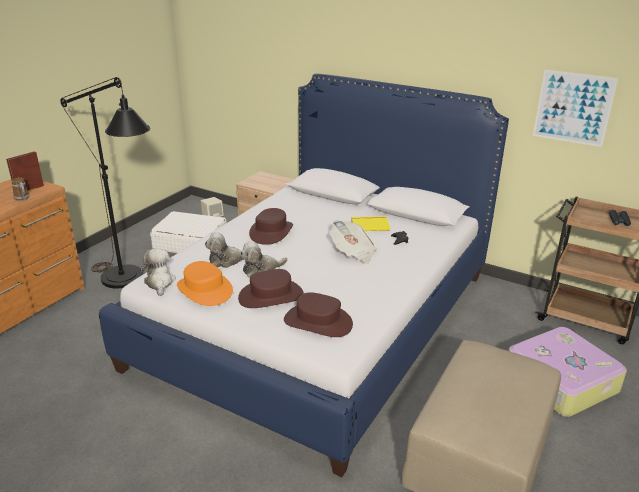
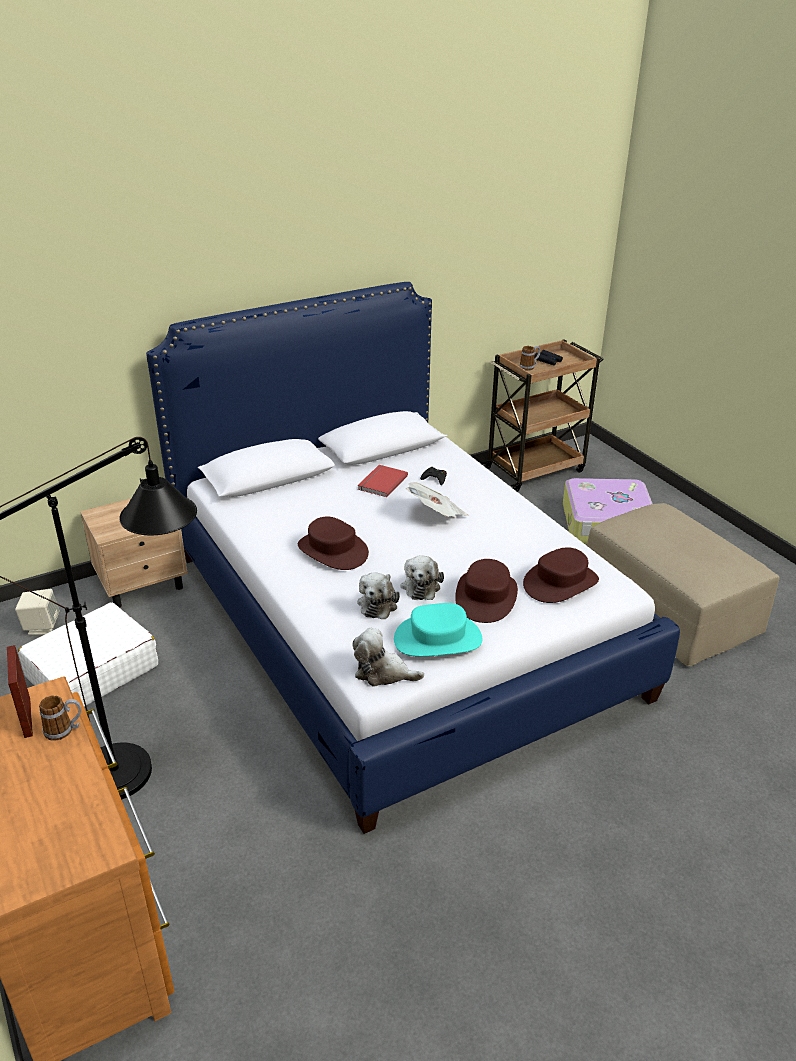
camera: 60 degrees left, 5 degrees up
(204, 290) = (437, 639): orange hat -> turquoise hat
(369, 225) = (381, 482): yellow book -> red book
(573, 108) = (477, 265): picture -> none
(592, 216) = (529, 367): none -> mug

